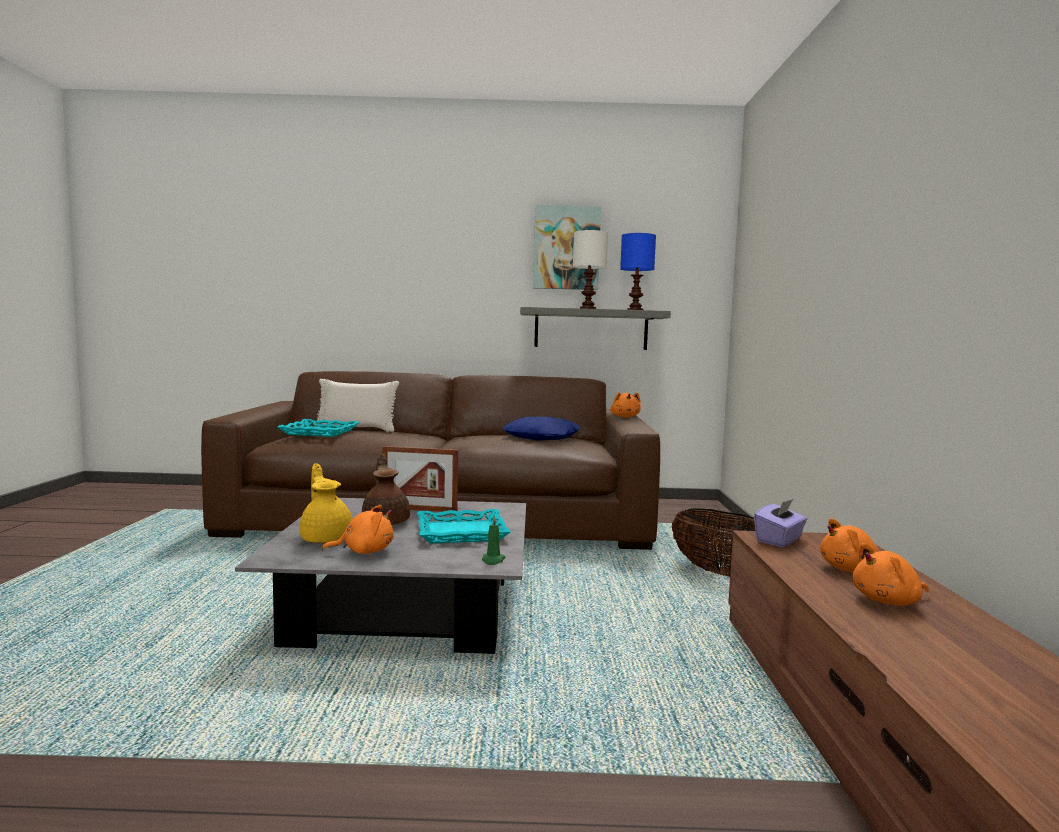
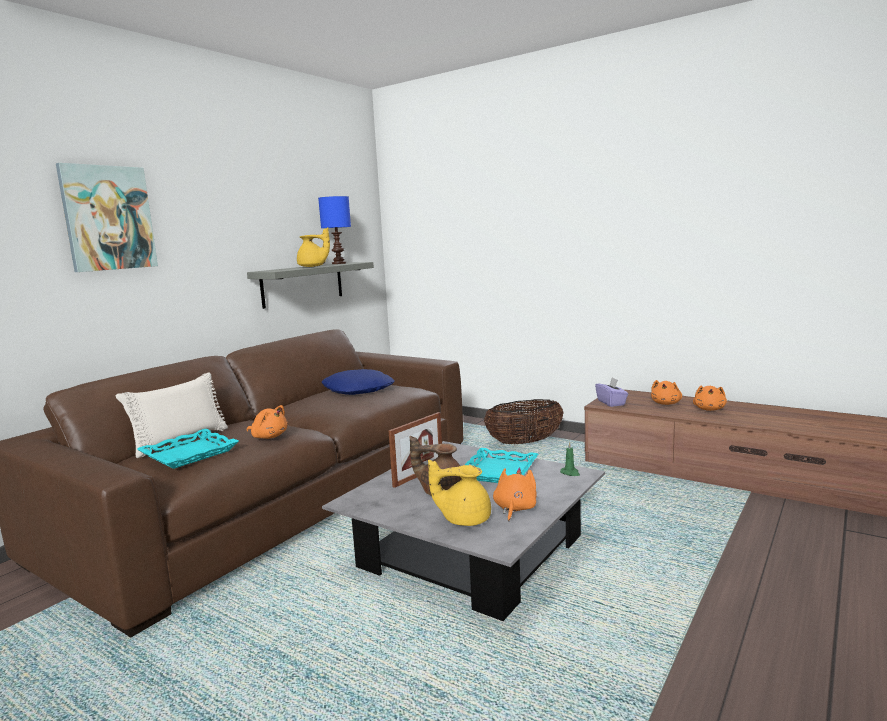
camera: 55 degrees left, 5 degrees up
(566, 248) = (275, 209): picture -> picture (108, 218)
(587, 308) = (313, 266): white table lamp -> yellow teapot
(625, 417) = (381, 355): orange plush toy -> orange plush toy (269, 436)

